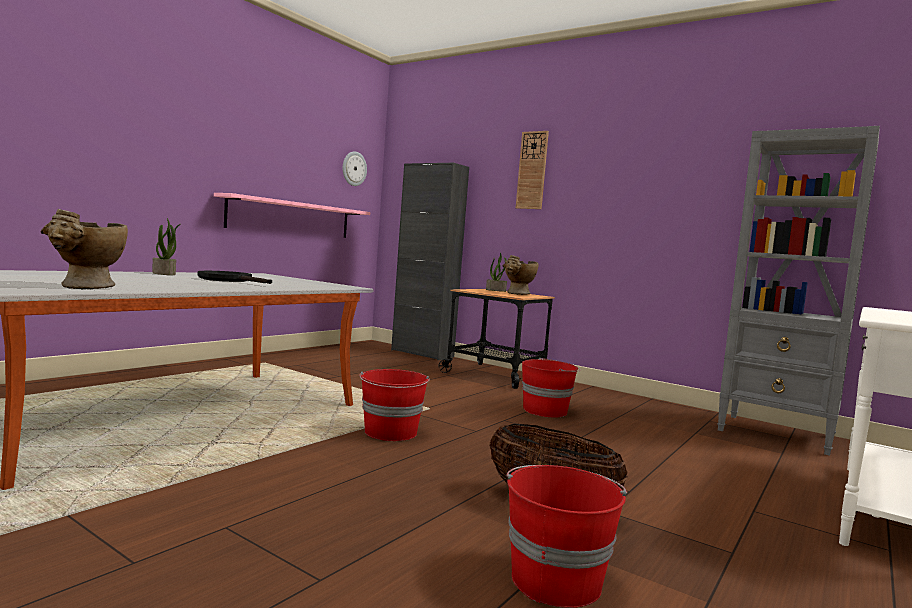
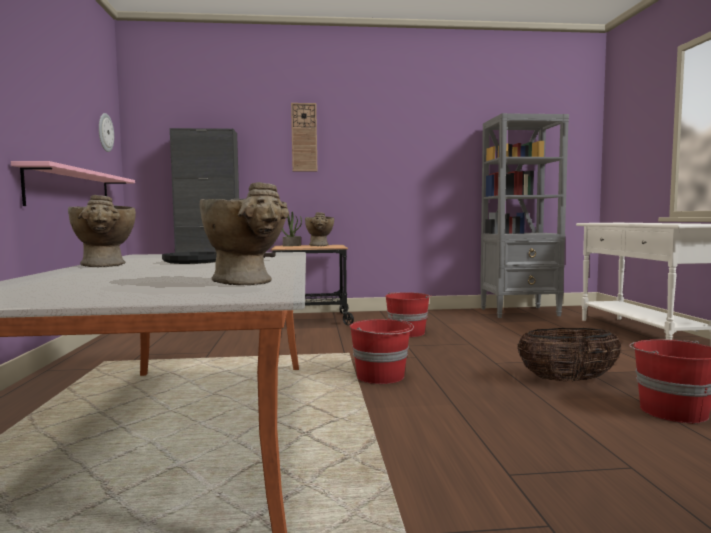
camera: 40 degrees left, 0 degrees up
(164, 273) = (105, 266): potted plant -> beige vase

